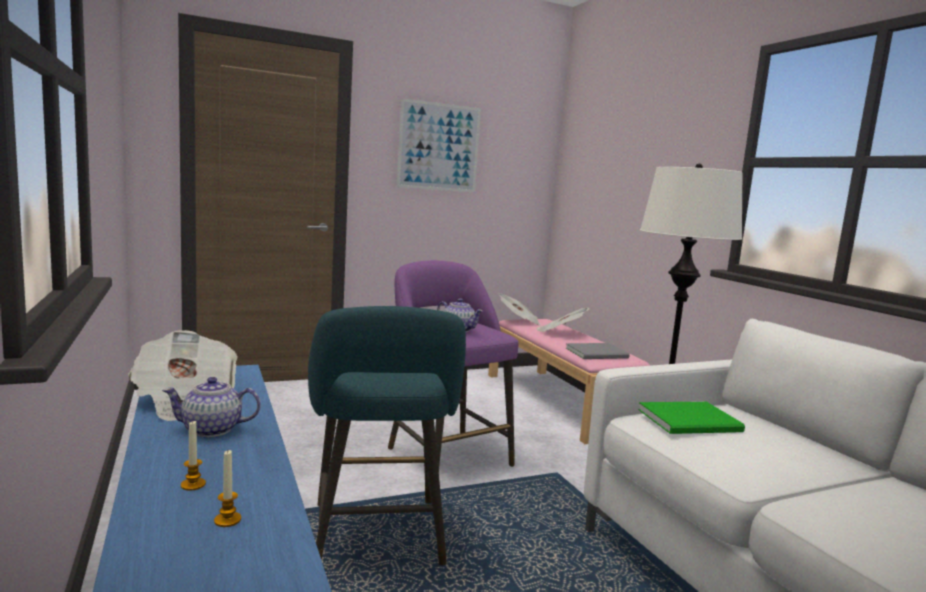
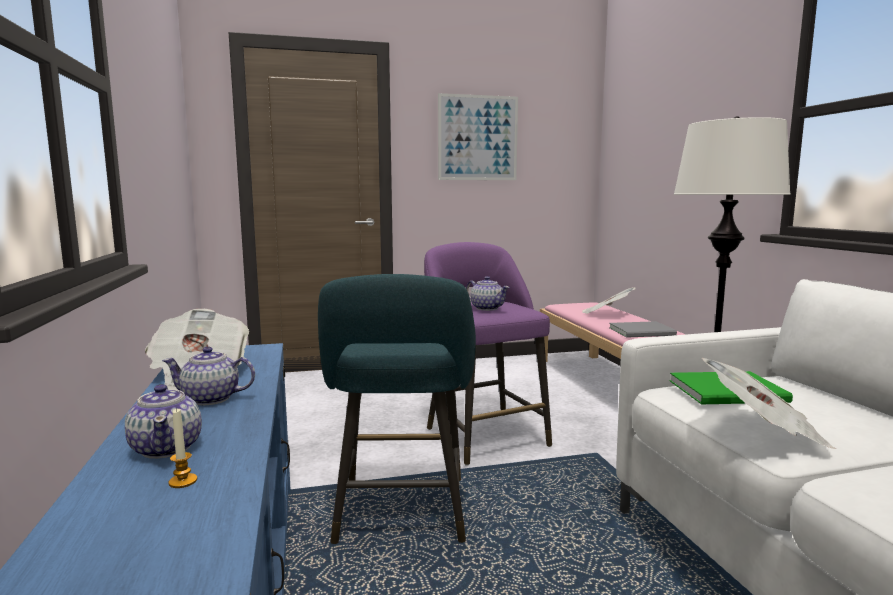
camera: 10 degrees right, 0 degrees up
(193, 484) = (167, 448): candle -> teapot
(519, 321) = (565, 305): newspaper -> newspaper (763, 431)

